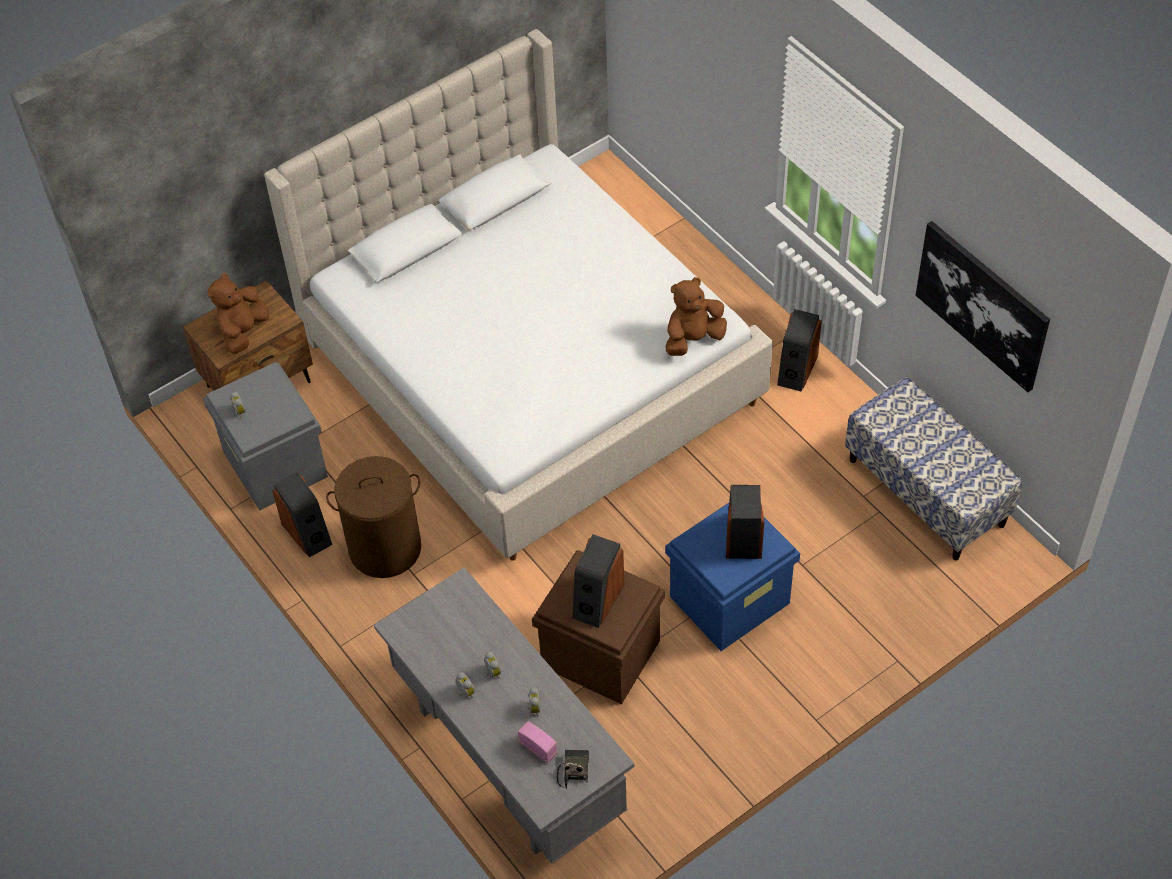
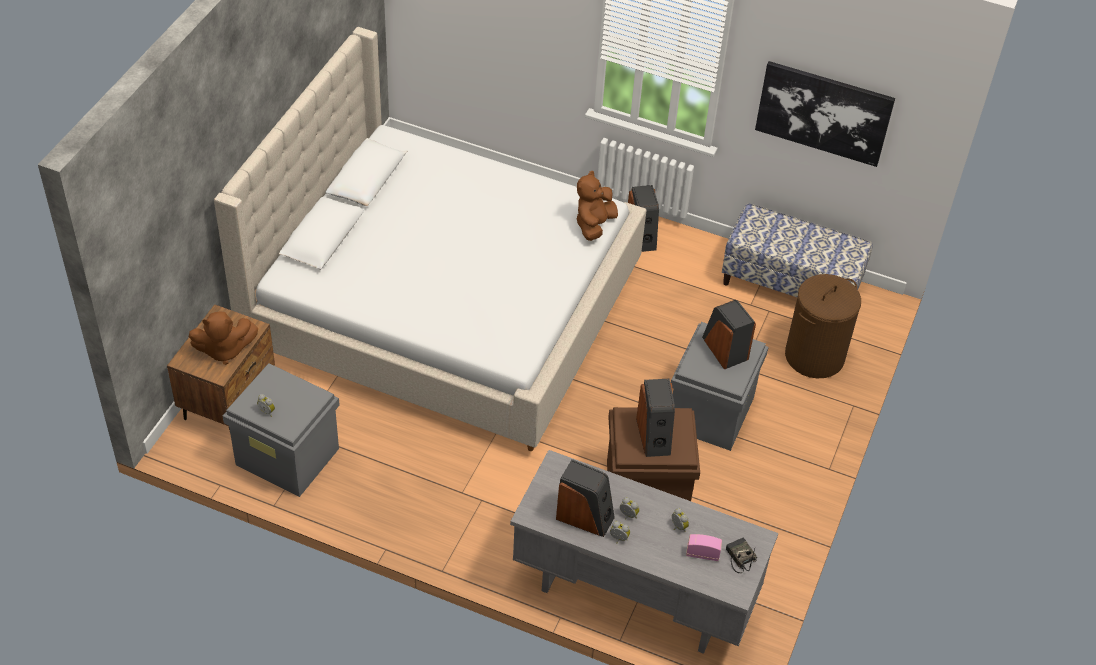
camera: 35 degrees left, 5 degrees down
(243, 332) = (224, 350): brown plush toy -> brown plush toy turned 90 degrees counterclockwise
(307, 532) = (353, 497): speaker -> speaker (585, 517)
(385, 548) = (425, 482): brown laundry basket -> brown laundry basket (814, 356)
(730, 599) = (710, 412): blue storage box -> grey storage box

